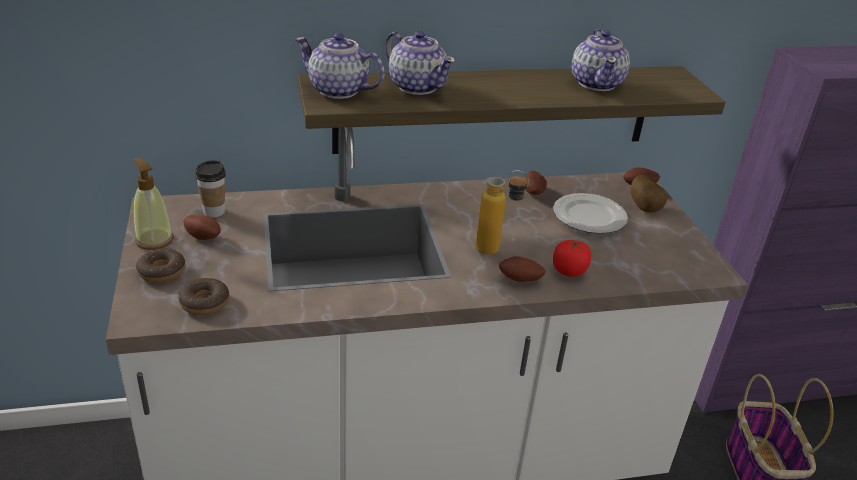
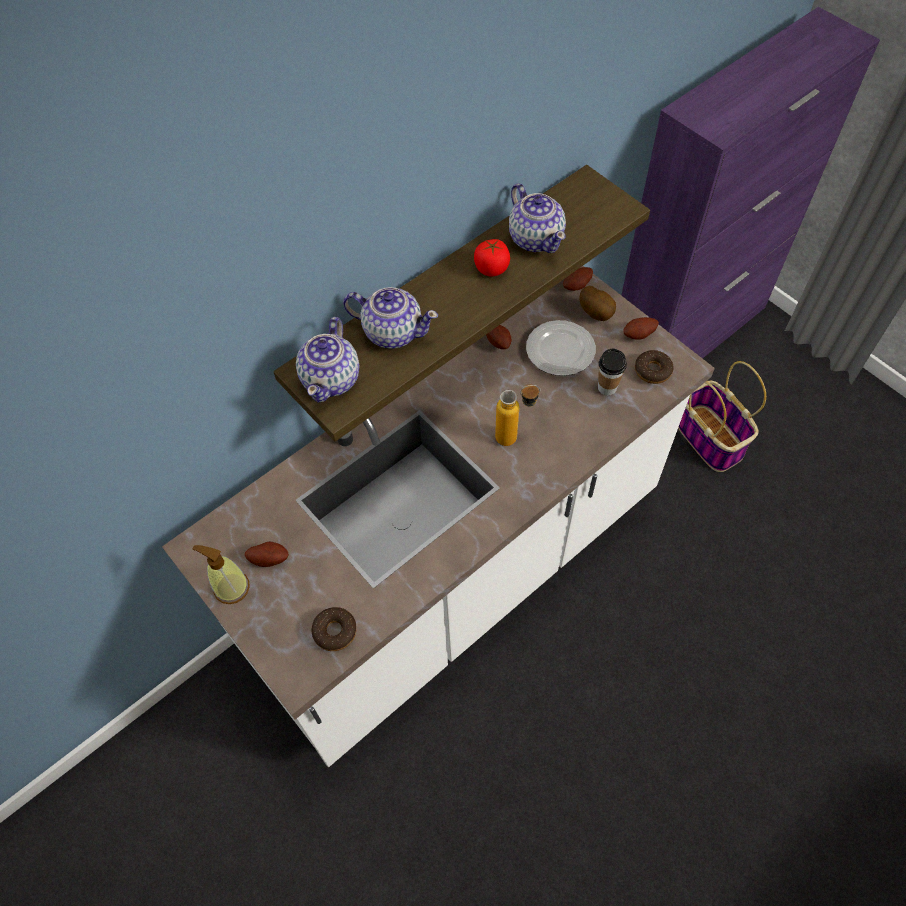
camera: 25 degrees left, 25 degrees up
(162, 272) = (271, 619): donut -> donut (652, 370)
(214, 212) = (252, 523): cup -> cup (607, 387)
(339, 91) = (332, 379): teapot -> teapot turned 75 degrees counterclockwise
(520, 280) = (553, 461): potato -> potato (639, 335)
(569, 271) = (582, 428): tomato -> tomato (492, 268)

